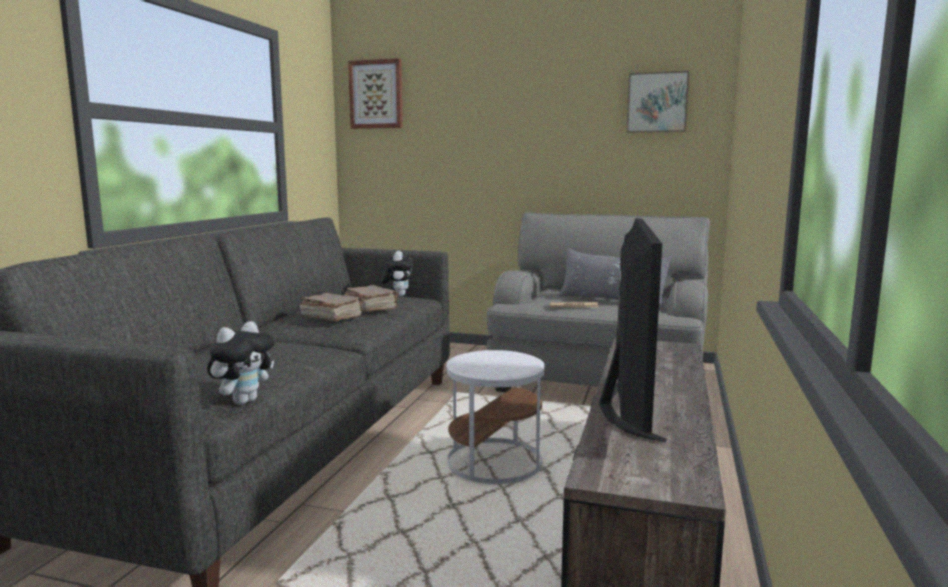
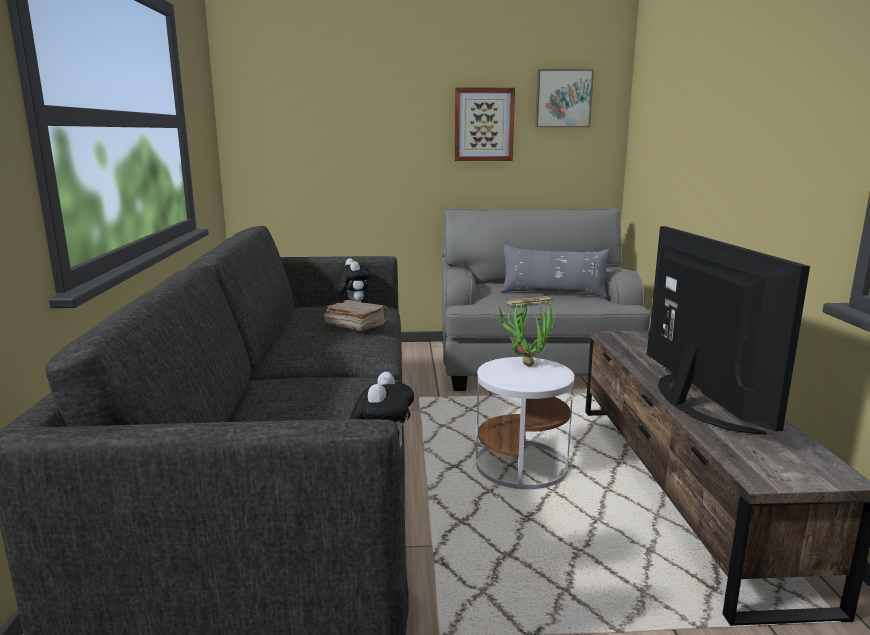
camera: 20 degrees left, 5 degrees up
(331, 317) = (330, 341): brown book -> none
(376, 94) = (266, 80): picture -> picture (483, 124)
(505, 355) = (524, 362): none -> potted plant

